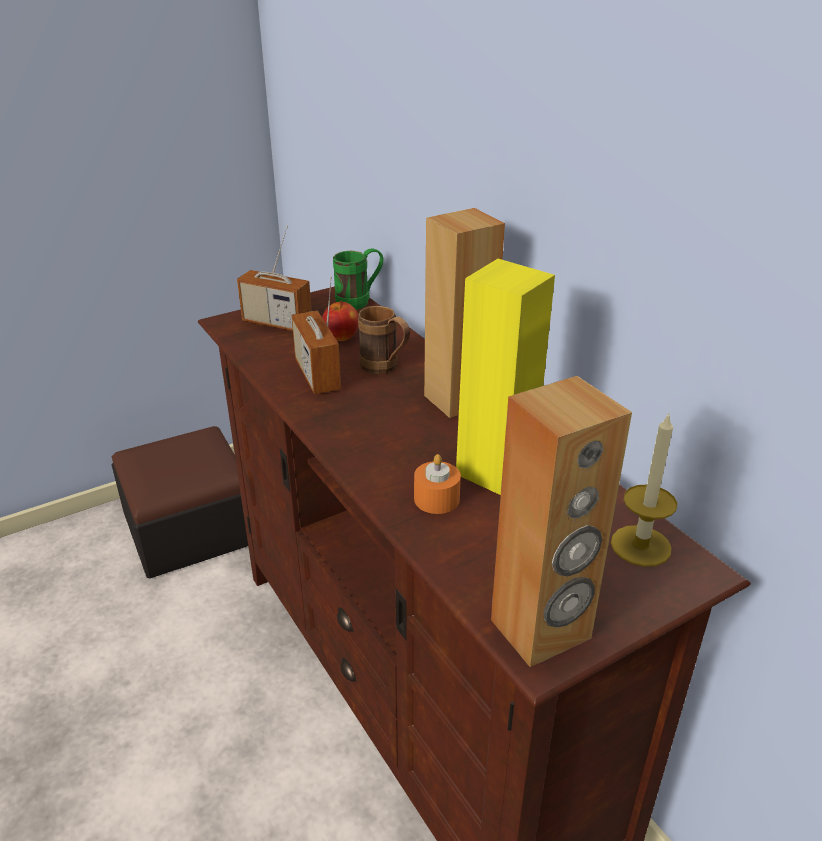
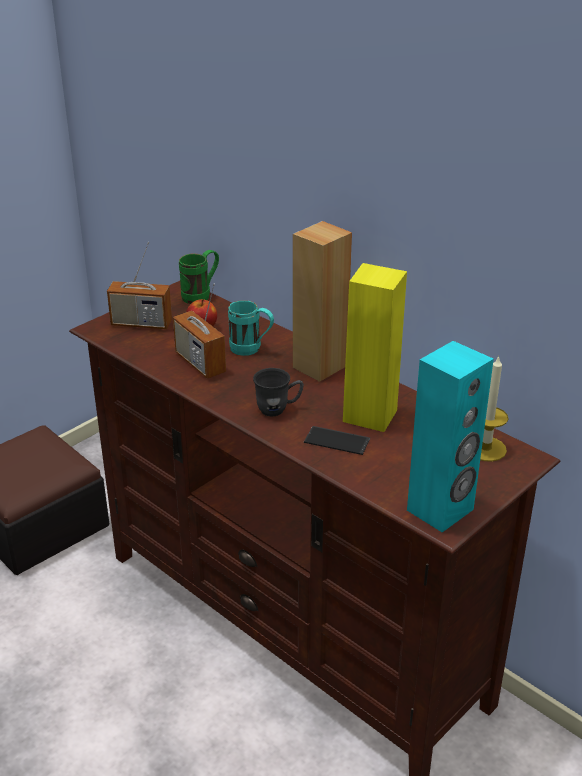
camera: 15 degrees left, 0 degrees up
(381, 445) = (278, 409): none -> grey mug
(385, 368) = (251, 350): brown mug -> turquoise mug
(436, 499) = (337, 441): orange candle -> phone
(541, 630) = (441, 510): brown speaker -> turquoise speaker

